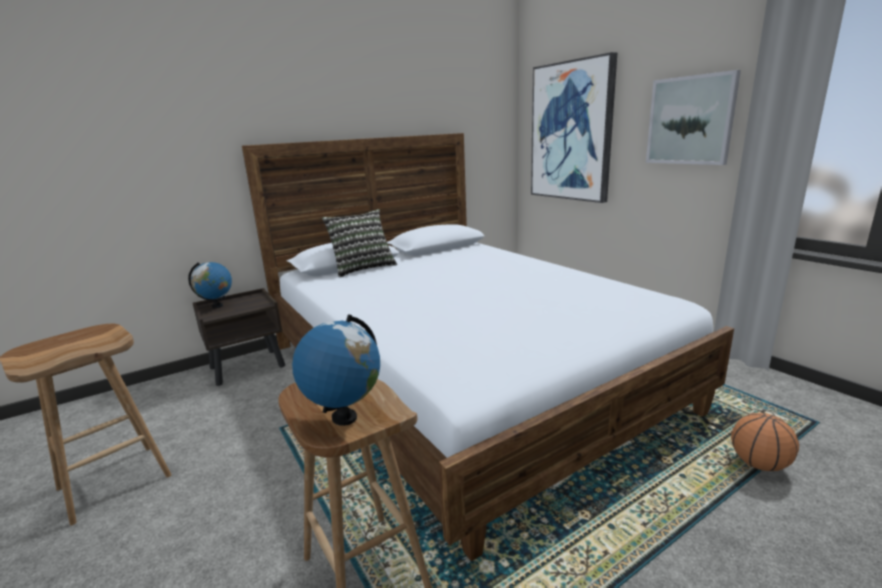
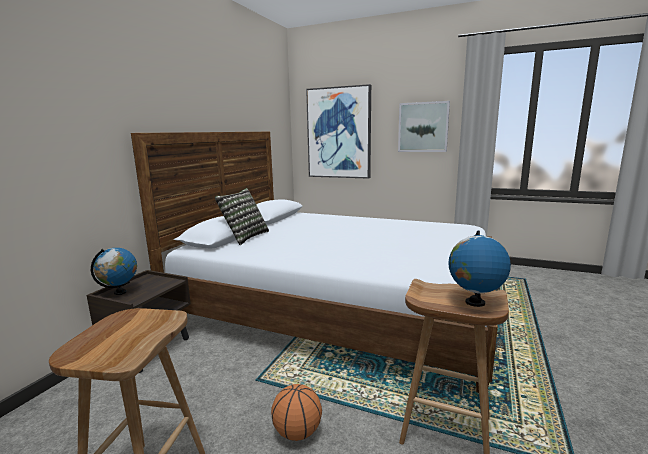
camera: 35 degrees left, 5 degrees down
(759, 464) = (528, 302): basketball -> basketball (297, 432)

